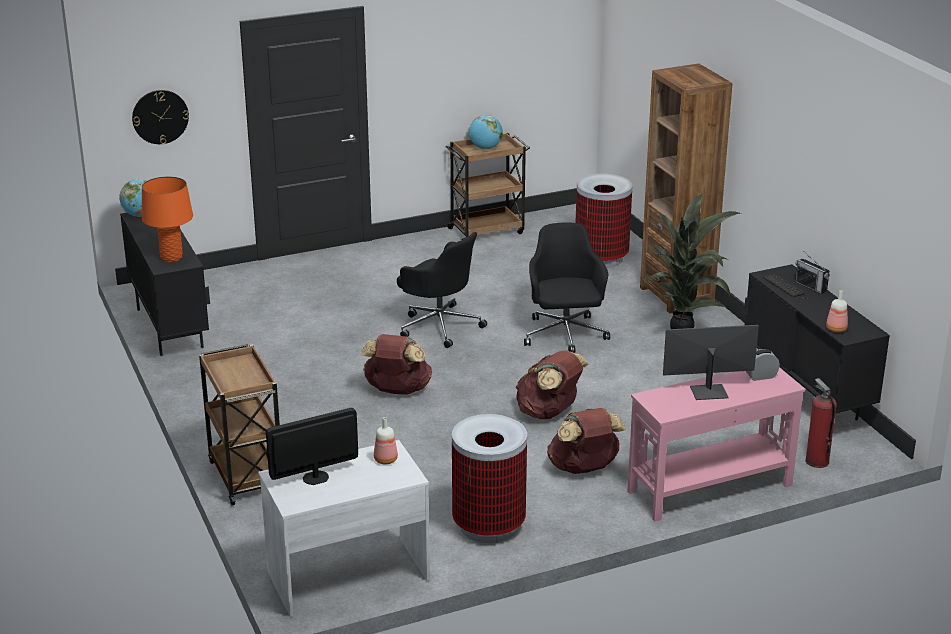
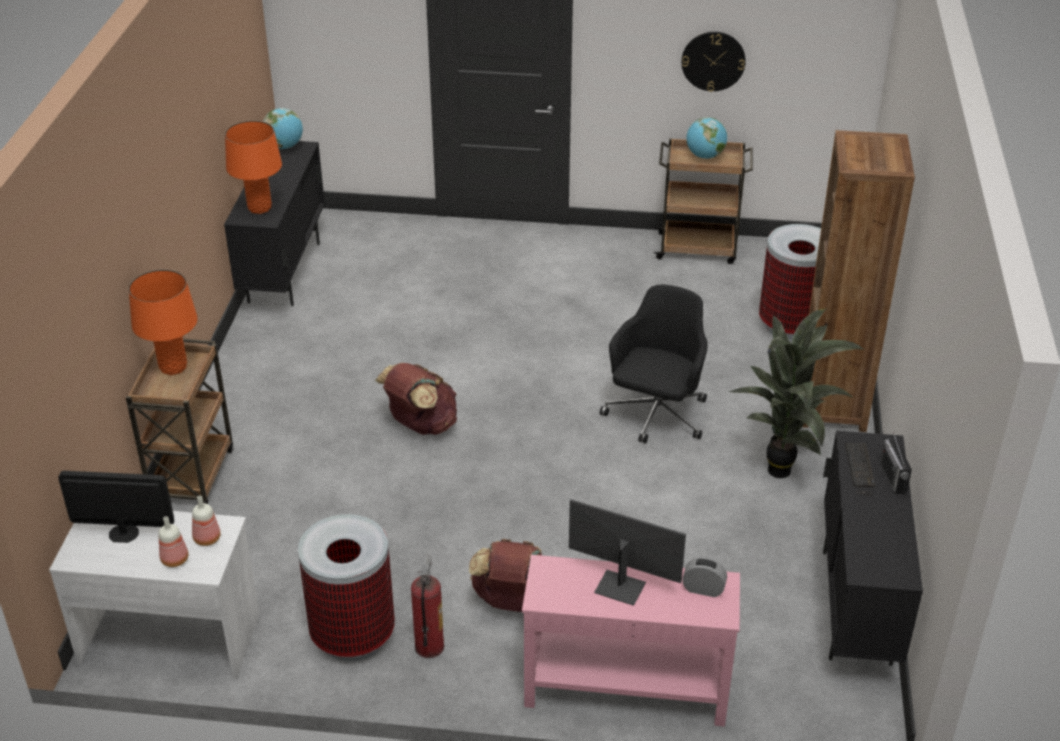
camera: 30 degrees right, 10 degrees up
(160, 116) = (332, 44): wall clock -> wall clock (713, 61)
(230, 370) = (173, 367): none -> orange table lamp
(439, 325) = (537, 357): black office chair -> none
(549, 413) = (546, 513): brown backpack -> none
(816, 461) = (786, 704): fire extinguisher -> fire extinguisher (429, 646)
(836, 329) = (861, 555): bottle -> bottle (175, 559)

